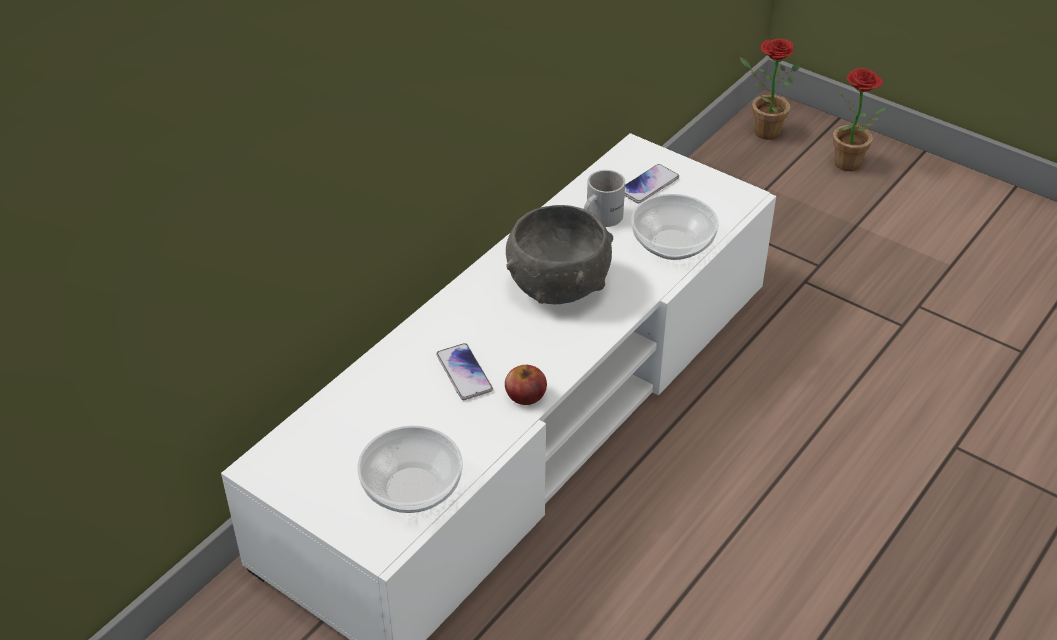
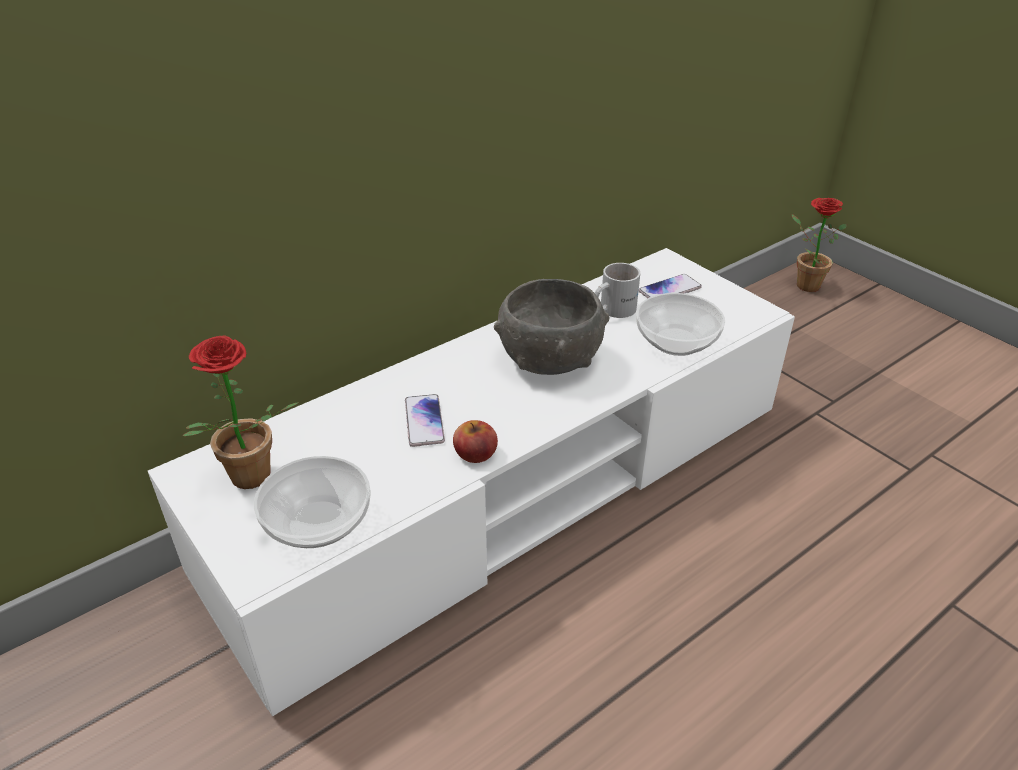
camera: 15 degrees right, 5 degrees down
(850, 167) = (882, 323): potted plant -> potted plant (248, 482)

